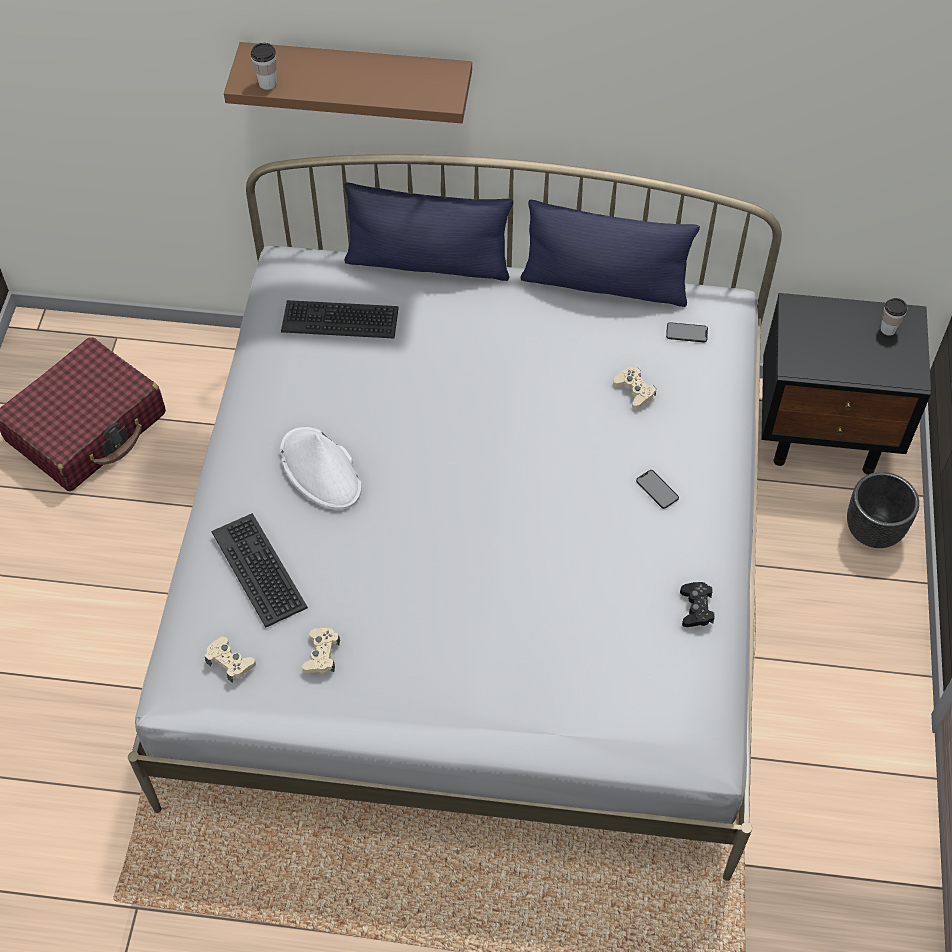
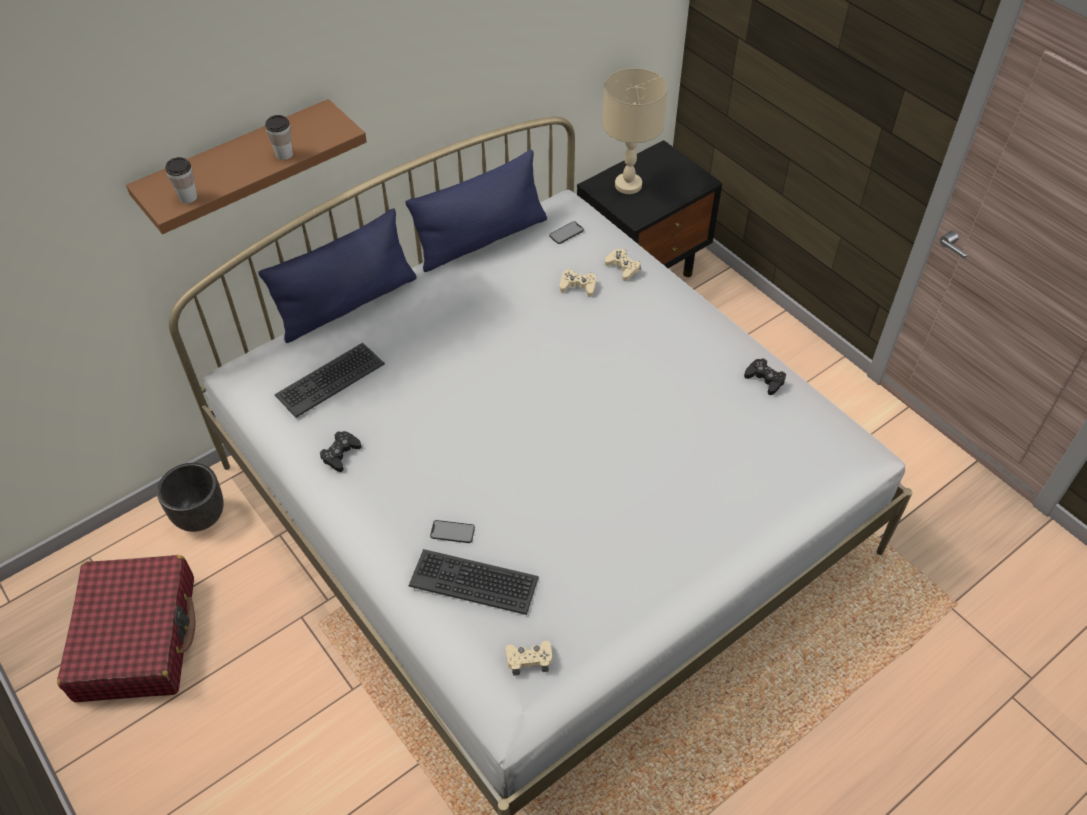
camera: 45 degrees left, 5 degrees down
(281, 388) = (340, 454): none -> black game controller
(321, 470) = (437, 483): white hat -> none
(321, 654) = (585, 598): beige game controller -> beige game controller (622, 268)
(657, 489) = (661, 331): phone -> phone (452, 532)
(829, 329) = (628, 185): none -> beige table lamp
(873, 532) = (728, 304): black planter -> black planter (201, 517)
(888, 329) = (659, 164): cup -> cup (284, 154)

